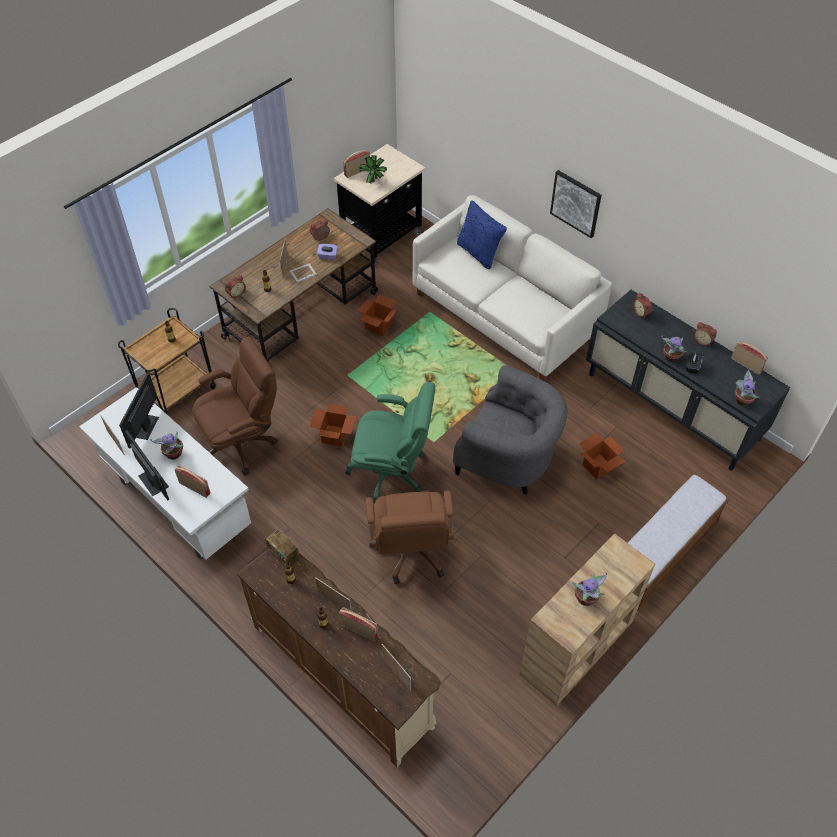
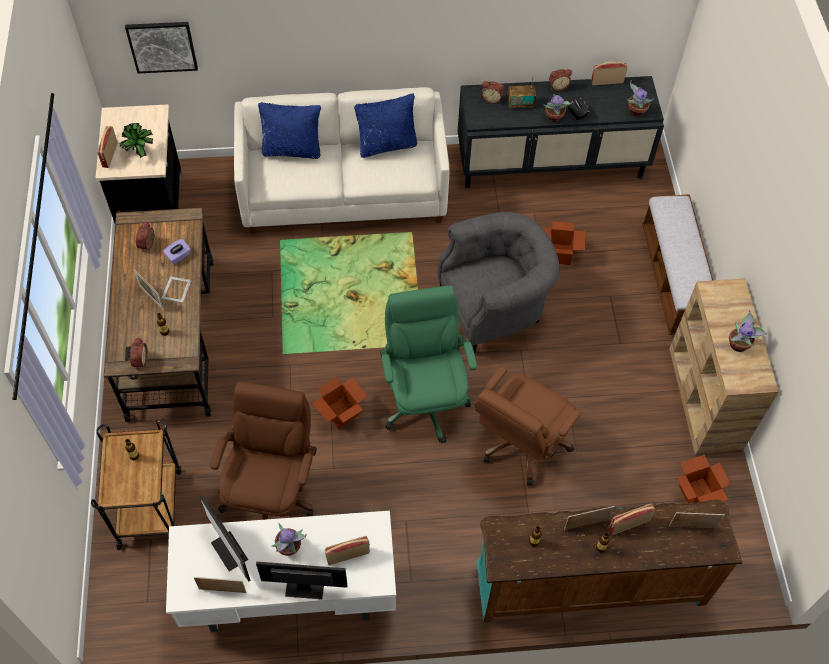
camera: 50 degrees left, 5 degrees up
(283, 553) = (500, 528): radio -> radio (520, 104)
(343, 674) = (589, 583): beige cabinet -> turquoise cabinet
(379, 326) = (254, 288): cardboard box -> cardboard box (696, 493)
(393, 473) = (425, 398): green office chair -> green office chair turned 60 degrees counterclockwise
(411, 554) = (519, 447): brown office chair -> brown office chair turned 90 degrees clockwise
(542, 296) = (387, 146): none -> blue pillow
(576, 203) = (372, 38): picture -> picture (162, 46)

